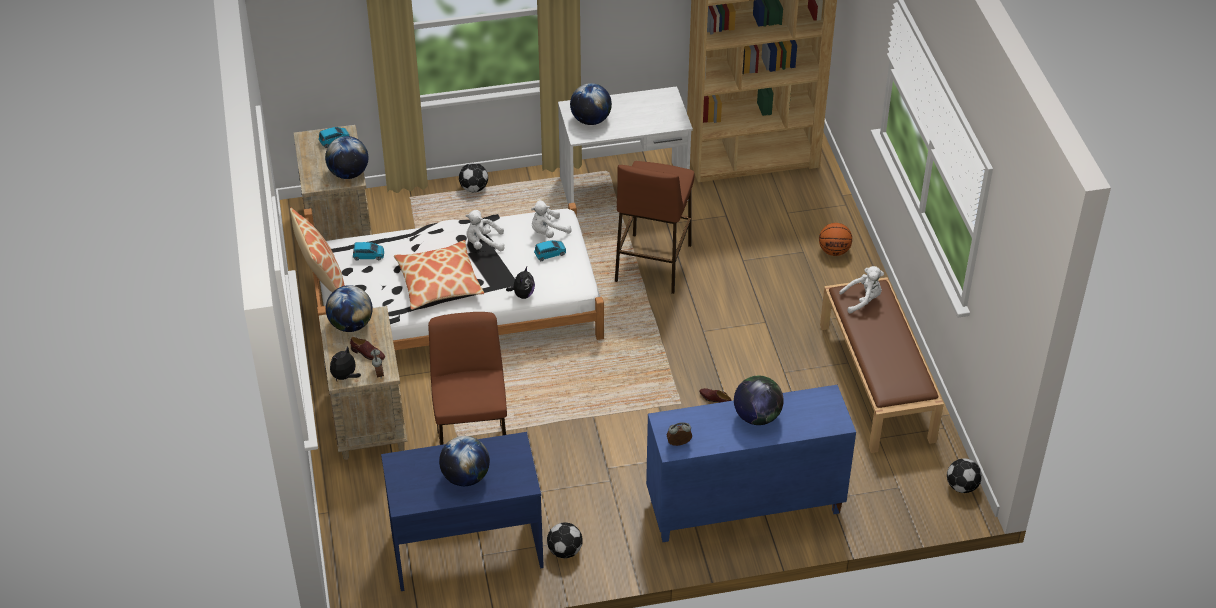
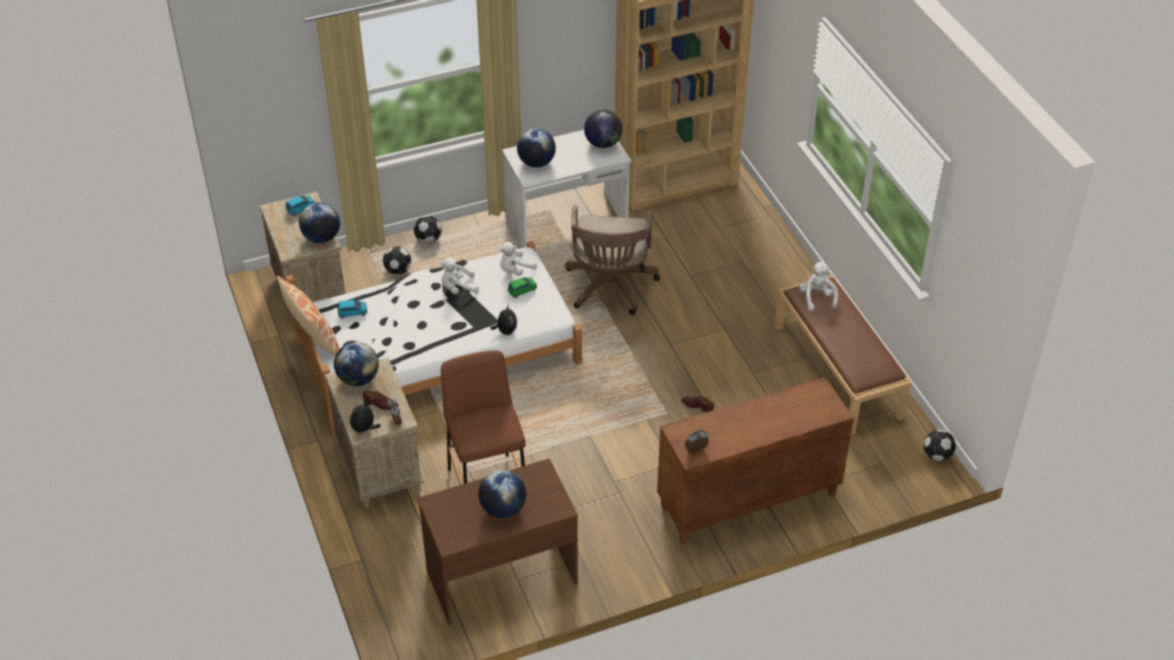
camera: 10 degrees left, 0 degrees up
(439, 283) = (425, 330): pillow -> none
(466, 548) = (500, 576): blue desk -> brown desk
(550, 254) = (522, 290): blue toy car -> green toy car
(565, 551) = (594, 565): football -> football (398, 271)
(653, 264) = (610, 289): brown stool -> brown office chair
(743, 507) = (747, 501): blue cabinet -> brown cabinet
(757, 416) = (760, 416): globe -> globe (603, 143)
(834, 251) = (770, 257): basketball -> none
(862, 300) = (817, 298): white plush toy -> white plush toy turned 75 degrees counterclockwise

